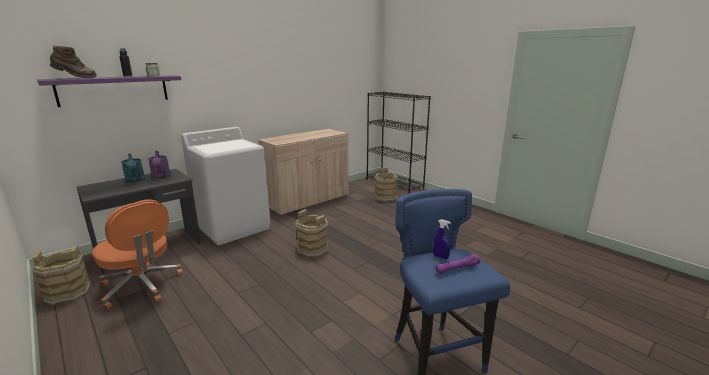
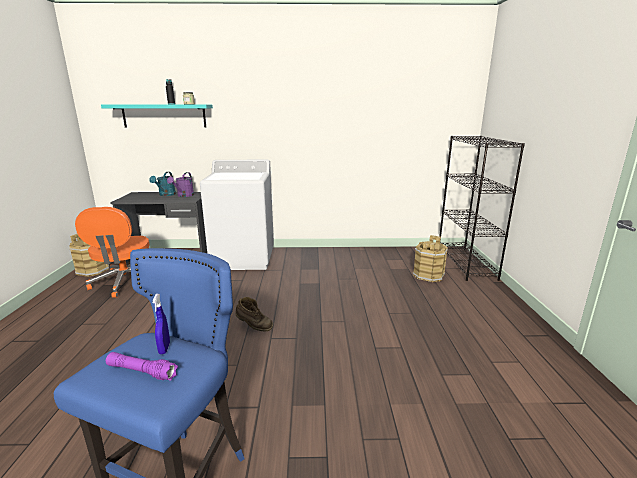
camera: 40 degrees right, 0 degrees up
(75, 78) = (133, 104): brown boot -> brown boot (254, 327)
(114, 90) = (164, 116): purple shelf -> turquoise shelf
(308, 200) = (339, 254): beige cabinet -> none
(313, 249) = (268, 302): brown bucket -> none

